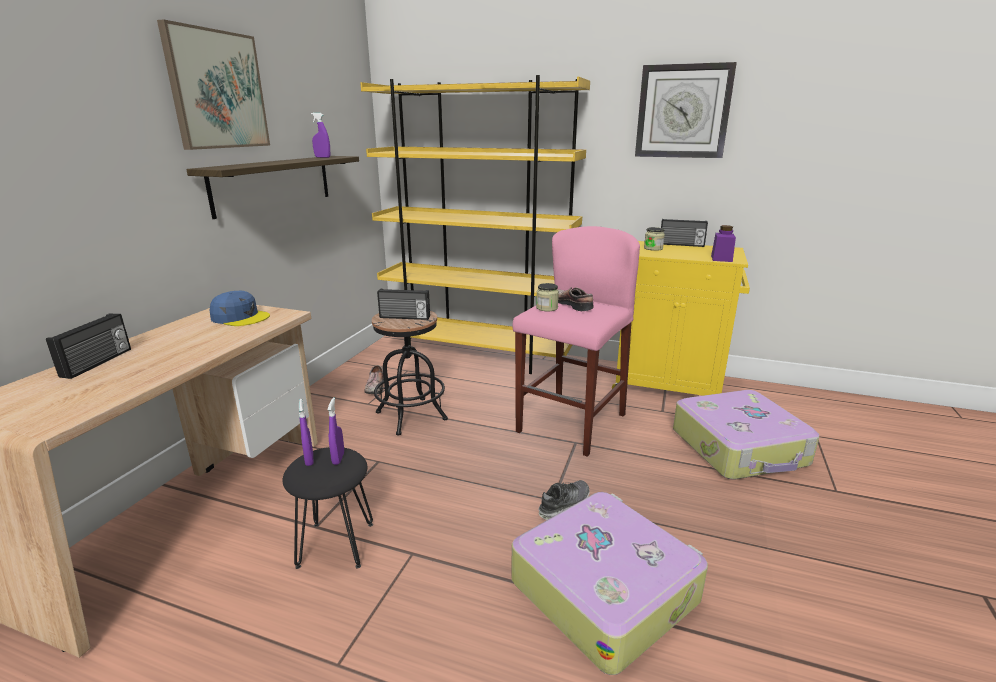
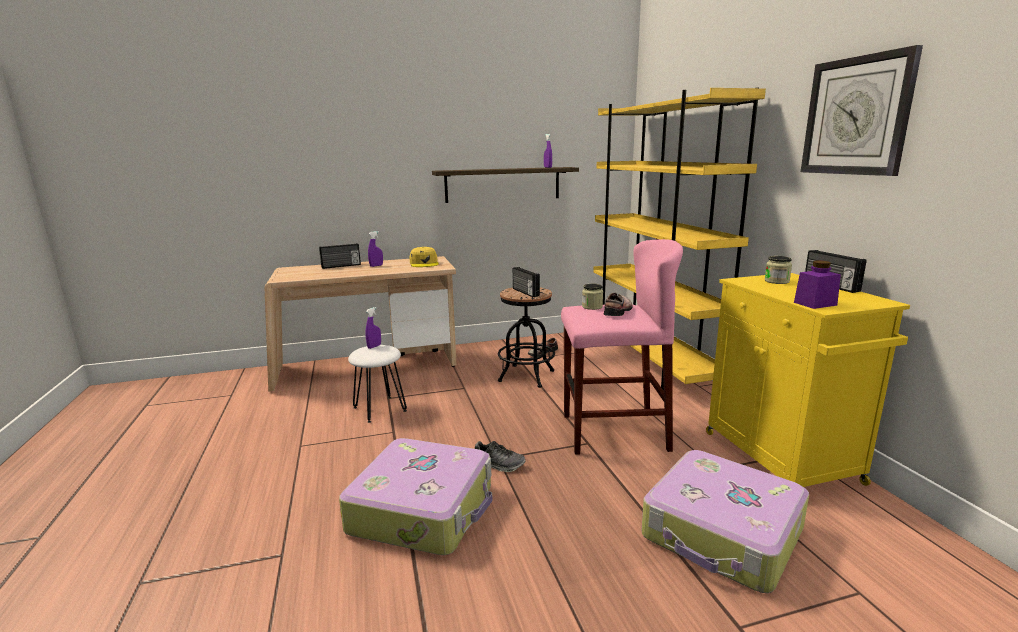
camera: 55 degrees right, 5 degrees down
(217, 90) = (464, 122): picture -> none
(240, 317) = (424, 263): blue cap -> yellow cap
(336, 545) = (379, 409): black stool -> white stool
(338, 458) = (382, 351): purple spray bottle -> purple spray bottle (376, 265)

